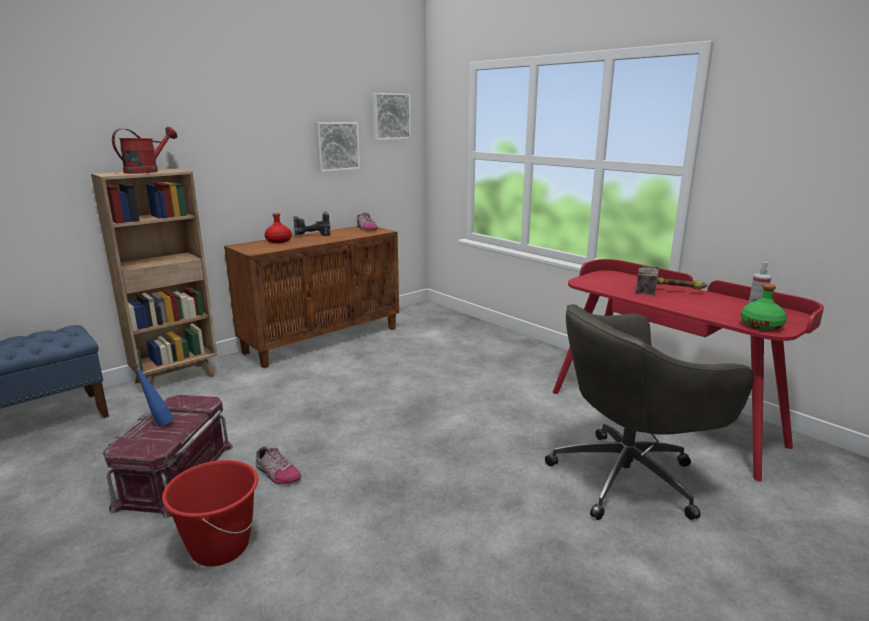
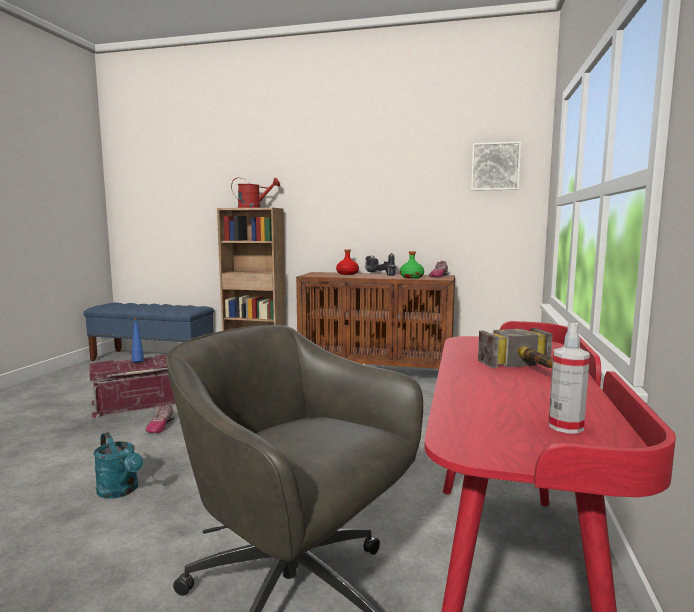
camera: 55 degrees right, 10 degrees down
(220, 547) = (65, 440): red bucket -> none
(336, 146) = (426, 196): picture -> none
(412, 523) = (121, 491): none -> turquoise watering can
(761, 326) = (472, 435): green bottle -> green bottle (412, 277)

